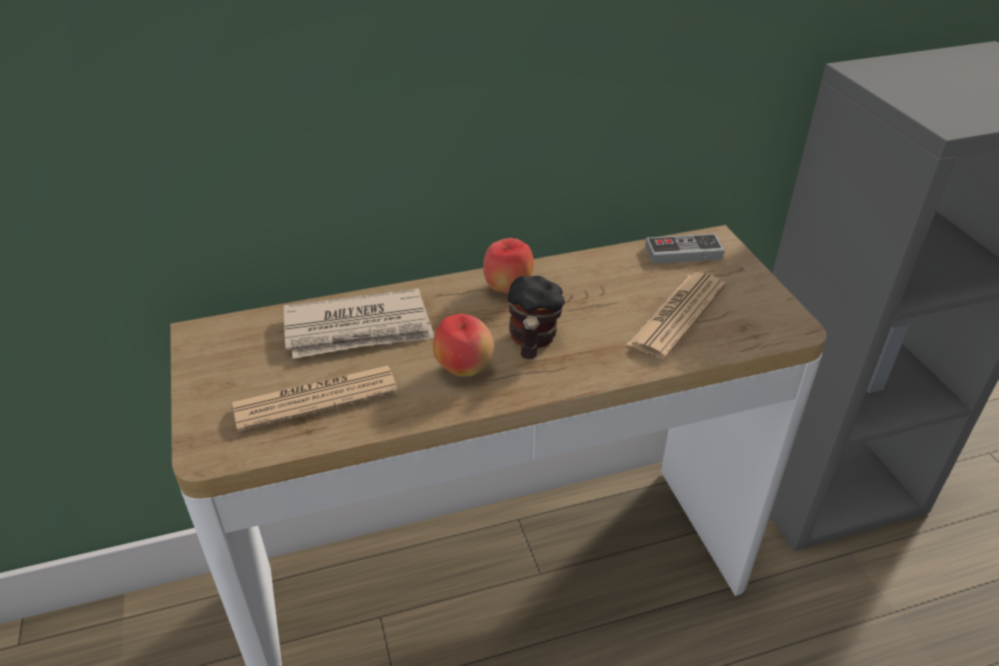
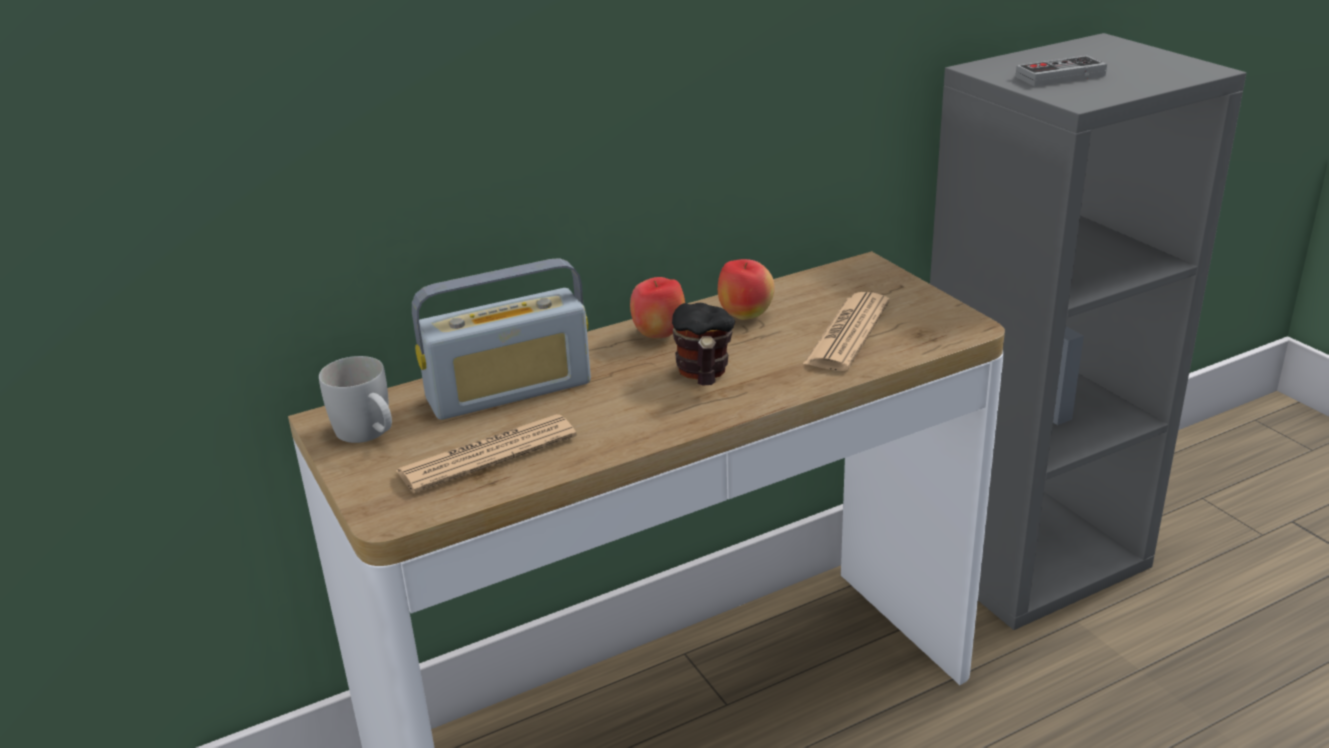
camera: 10 degrees left, 10 degrees down
(227, 356) = (369, 434): none -> white mug
(359, 329) = (509, 391): newspaper -> radio
(464, 369) = (639, 408): apple -> apple (745, 316)
(683, 252) = (836, 280): game controller -> game controller (1060, 76)

